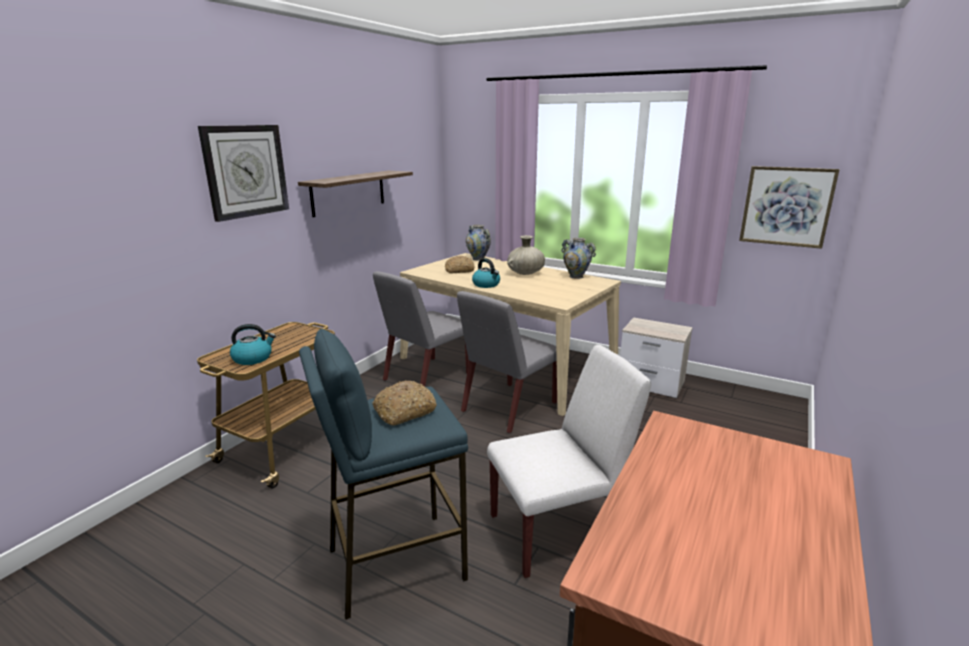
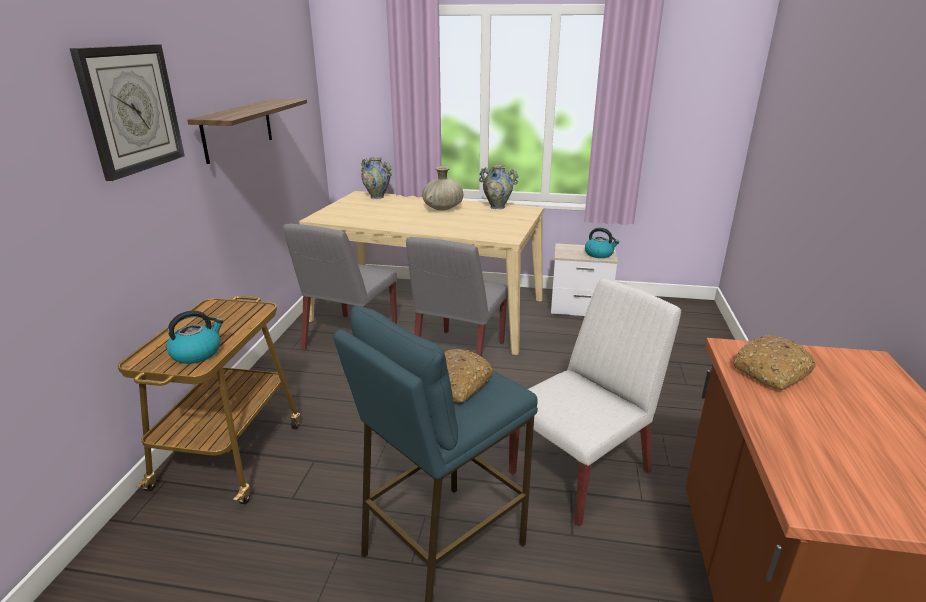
camera: 20 degrees left, 5 degrees up
(459, 270) = (367, 212): bread -> bread (771, 372)
(486, 284) = (412, 226): kettle -> kettle (599, 254)
(786, 206) = (695, 121): picture -> none

